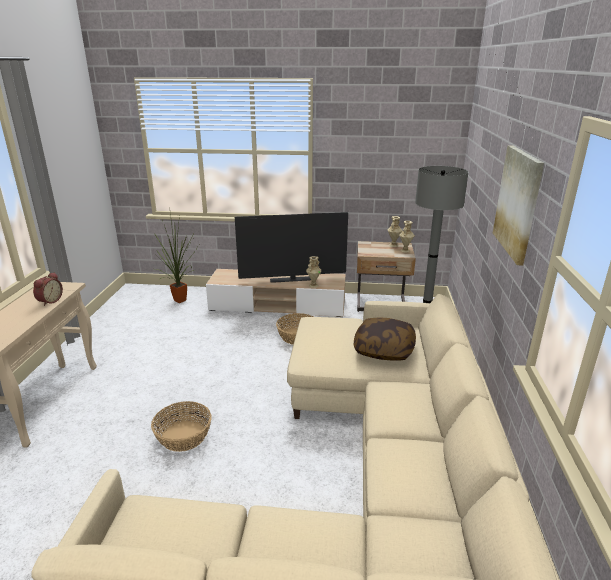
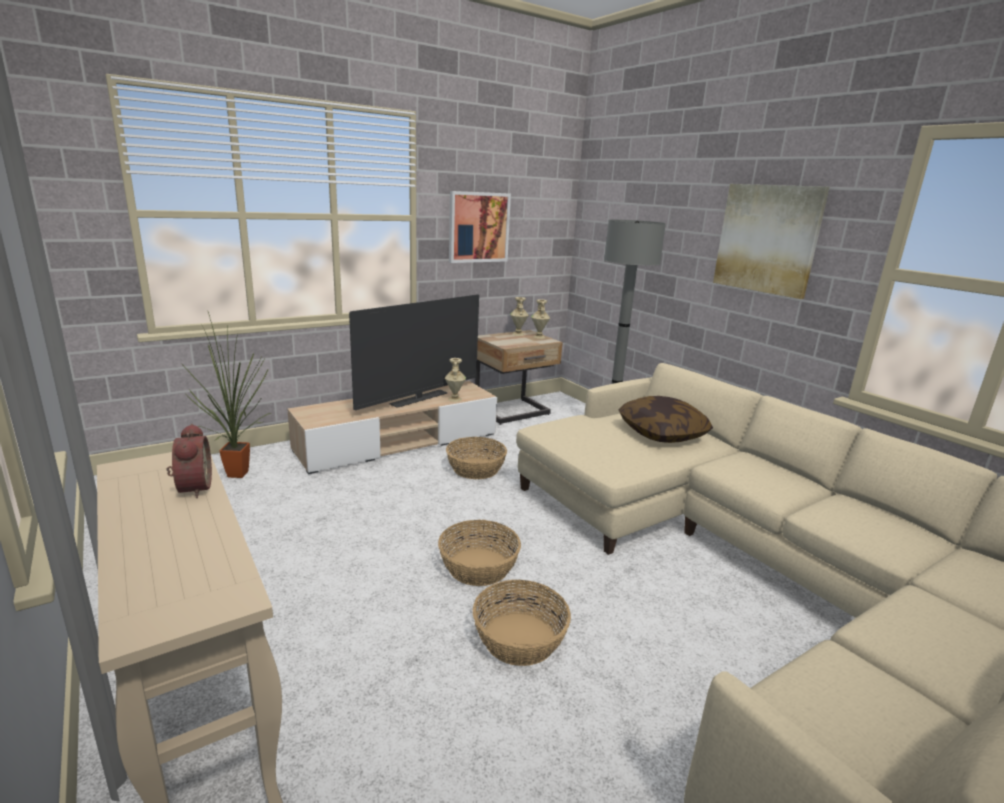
camera: 40 degrees left, 5 degrees down
(217, 392) = (478, 566): none -> basket
(365, 160) = (478, 227): none -> picture

